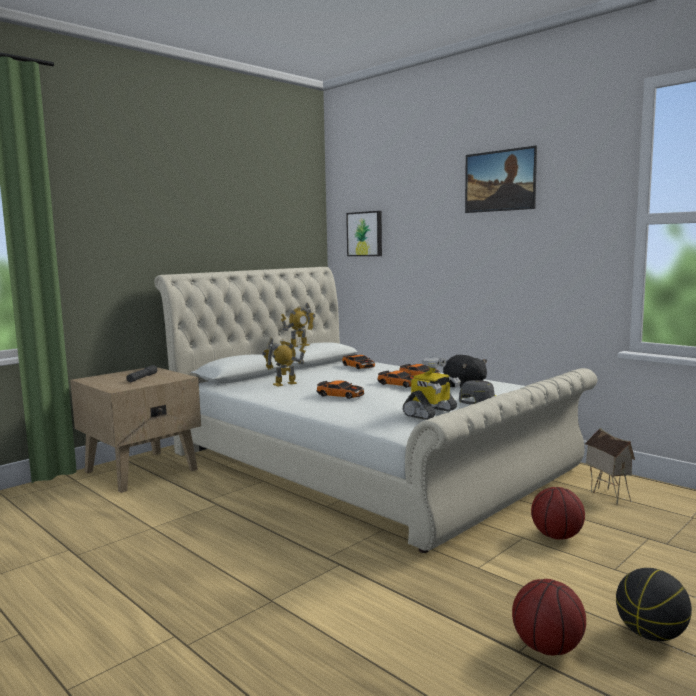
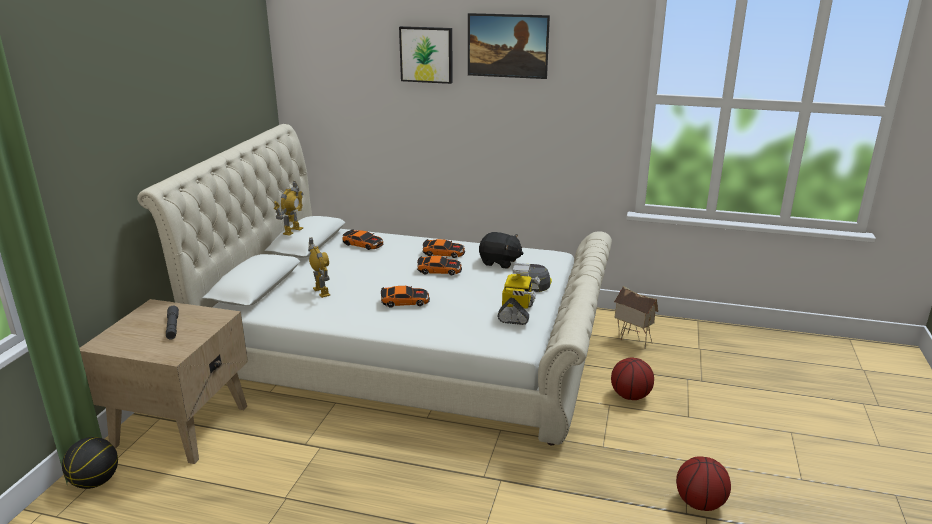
camera: 30 degrees left, 15 degrees up
(285, 384) = (321, 291): toy robot -> toy robot turned 120 degrees clockwise
(365, 234) = (334, 86): picture -> picture (426, 54)
(651, 634) = (746, 468): basketball -> basketball (96, 482)

